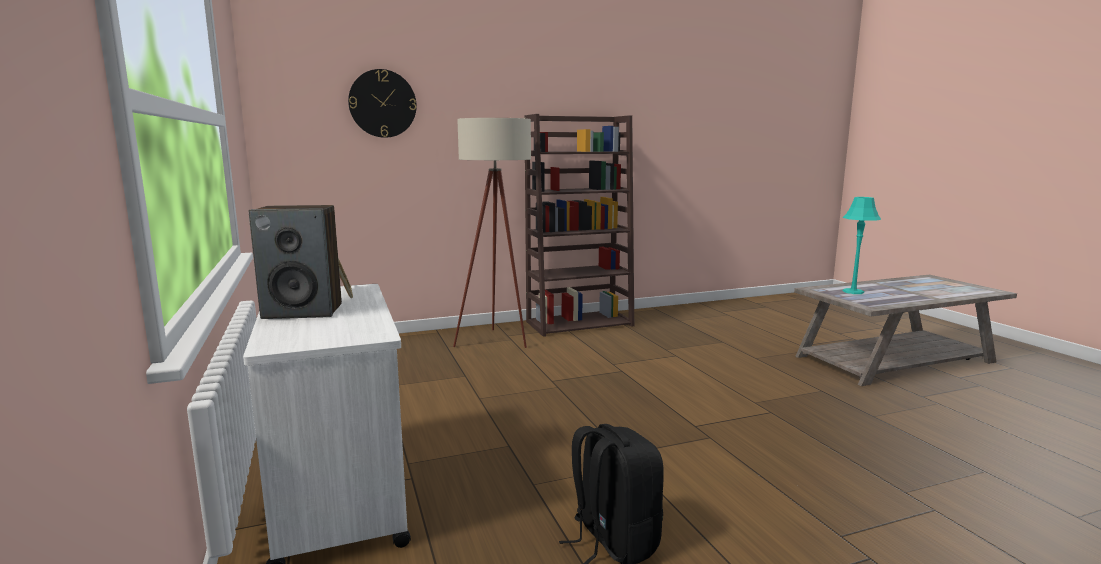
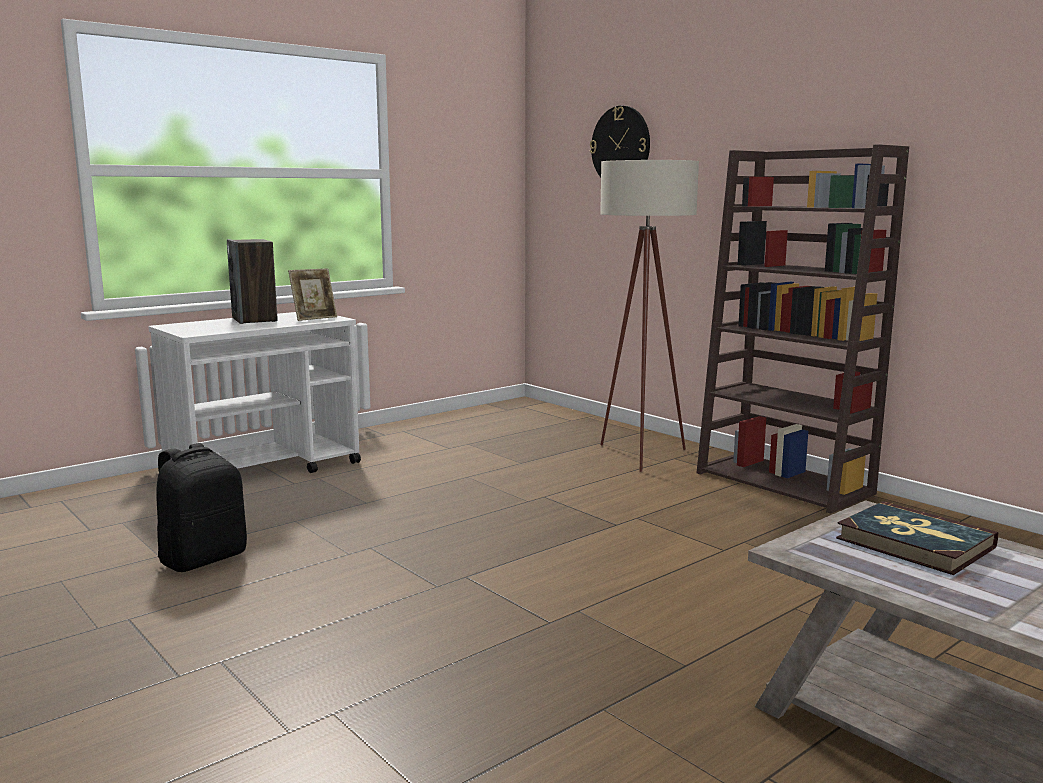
camera: 70 degrees right, 0 degrees up
(853, 292) = (914, 543): turquoise table lamp -> book

